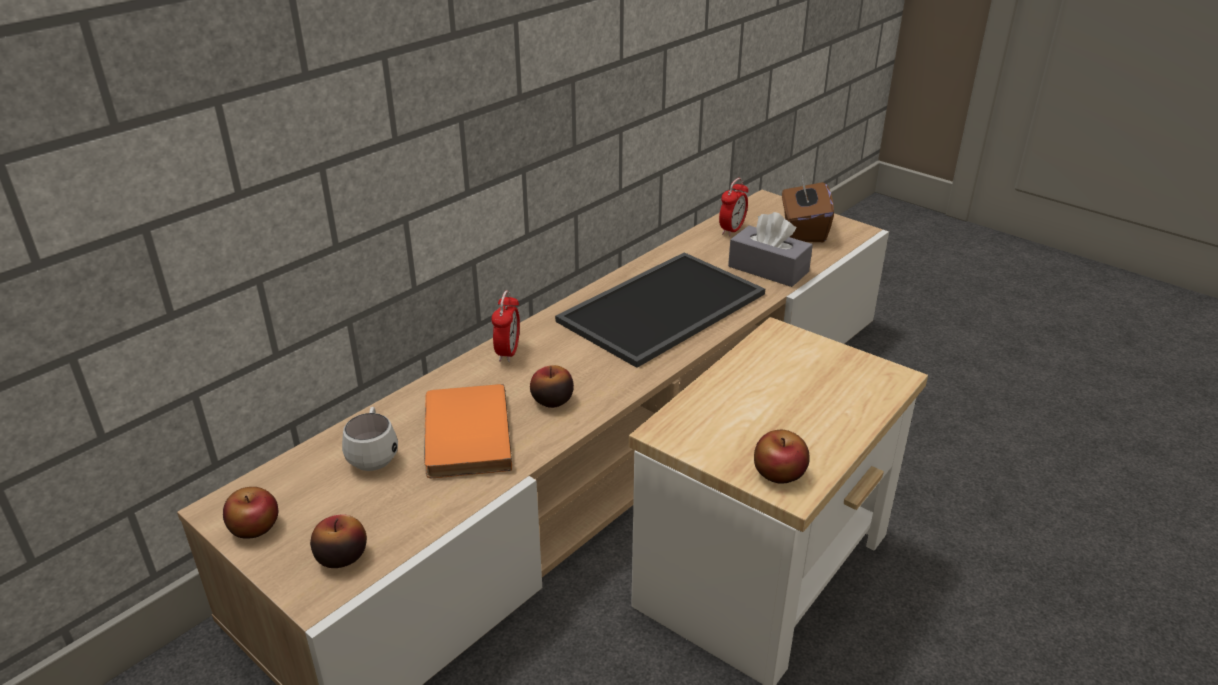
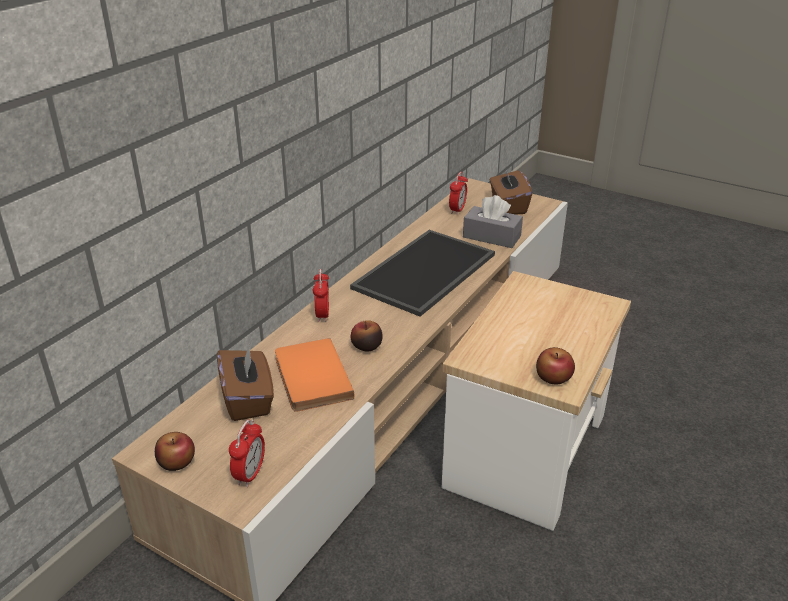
camera: 10 degrees left, 0 degrees up
(341, 556) = (250, 474): apple -> alarm clock
(374, 455) = (248, 399): white mug -> brown tissue box

